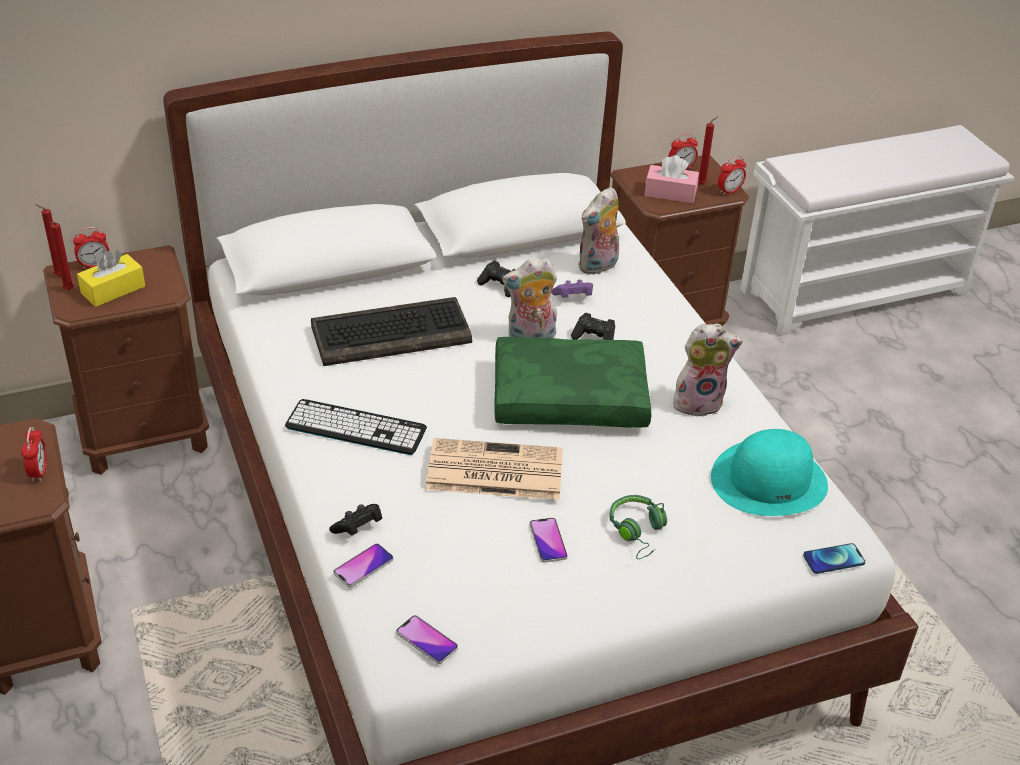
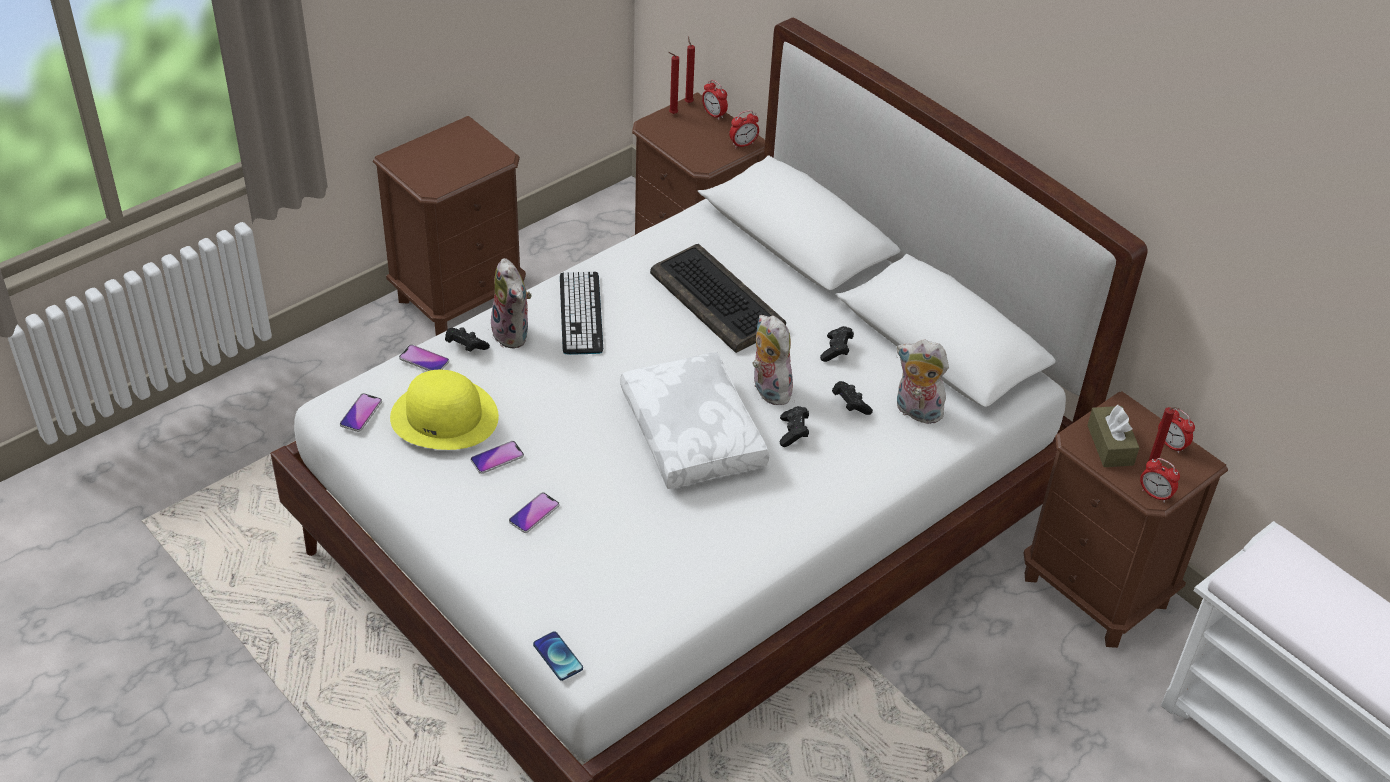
camera: 70 degrees right, 5 degrees up
(39, 472) = (459, 176): alarm clock -> alarm clock (743, 144)
(113, 290) = (688, 135): yellow tissue box -> none
(469, 566) = (445, 416): none -> yellow hat
(492, 471) = (563, 404): newspaper -> none
(570, 396) = (695, 434): green pillow -> white pillow
(573, 298) = (850, 404): purple game controller -> black game controller
(638, 532) = (534, 513): green headphones -> phone
(670, 193) = (1110, 445): pink tissue box -> brown tissue box
(698, 402) = (737, 525): plush toy -> plush toy (514, 334)
(769, 480) = (646, 594): turquoise hat -> none

